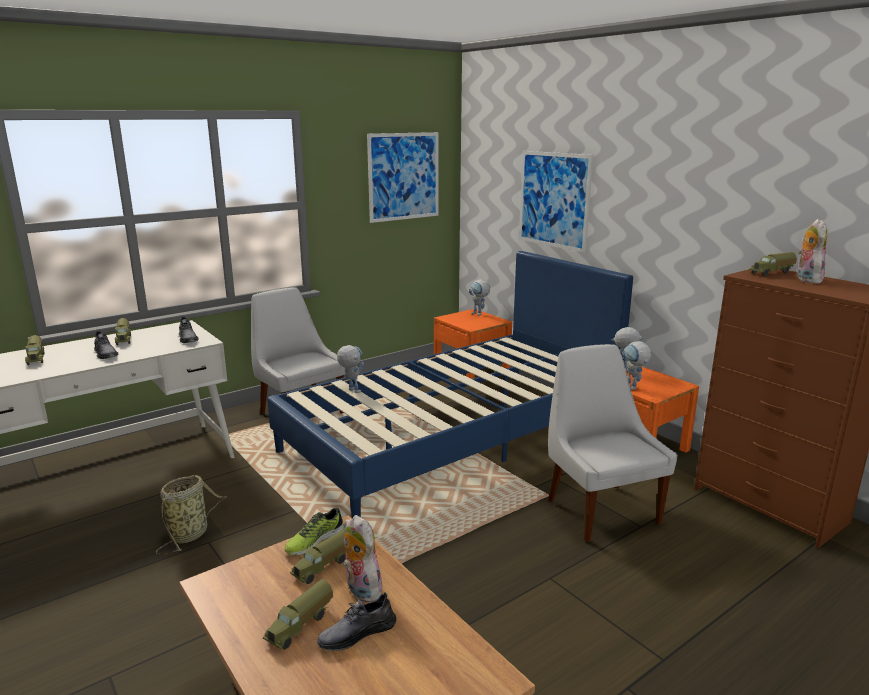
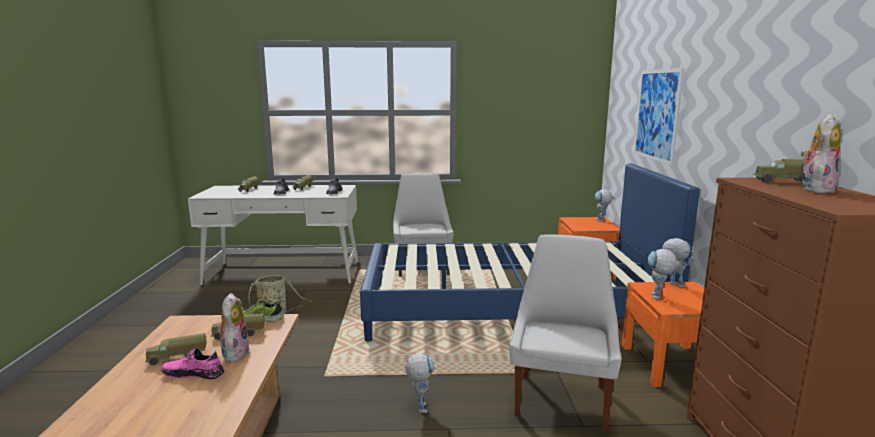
camera: 35 degrees right, 5 degrees down
(351, 390) = (431, 251): toy robot -> toy robot (420, 405)
(357, 633) = (193, 373): grey shoe -> pink shoe
(404, 176) = (548, 96): picture -> none

